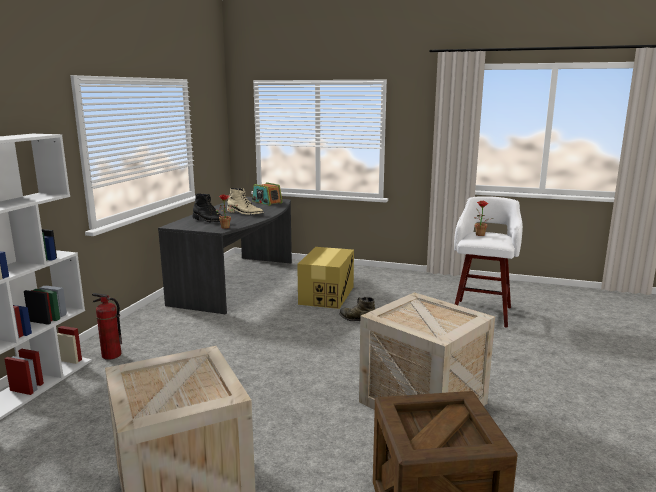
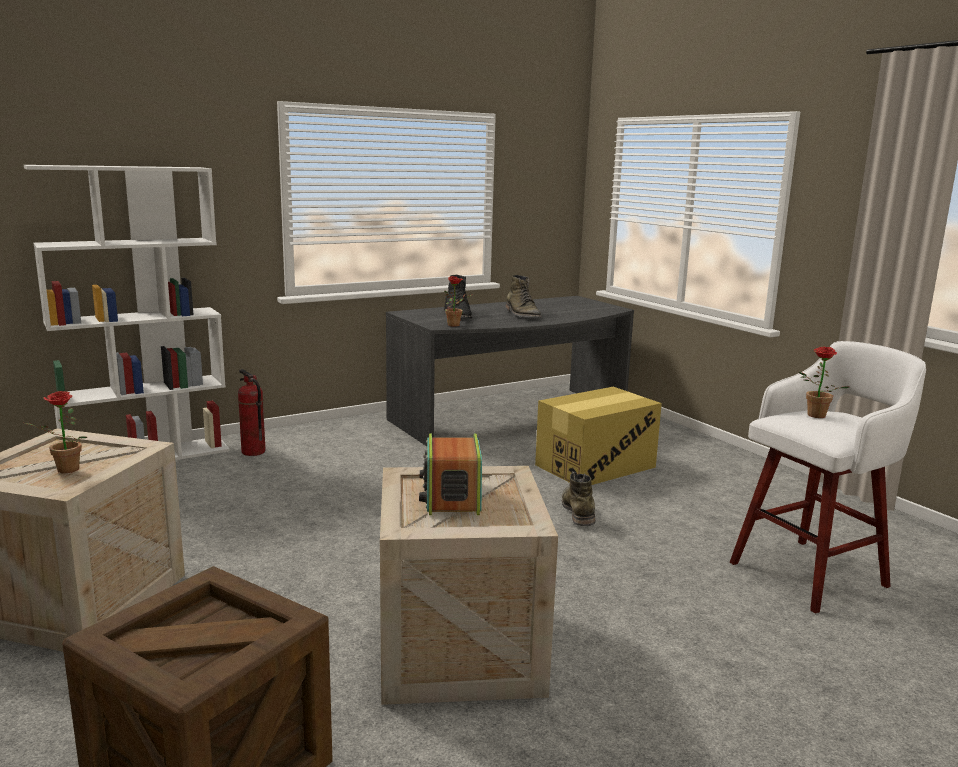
camera: 40 degrees right, 0 degrees up
(194, 387) = (63, 471): none -> potted plant
(245, 213) = (522, 315): beige boot -> green boot
(267, 202) = (589, 308): radio -> radio (451, 497)

